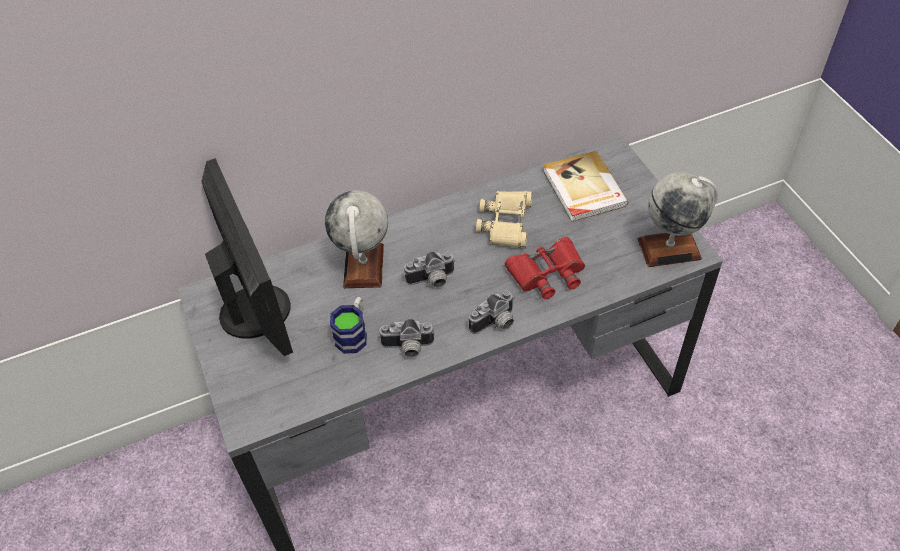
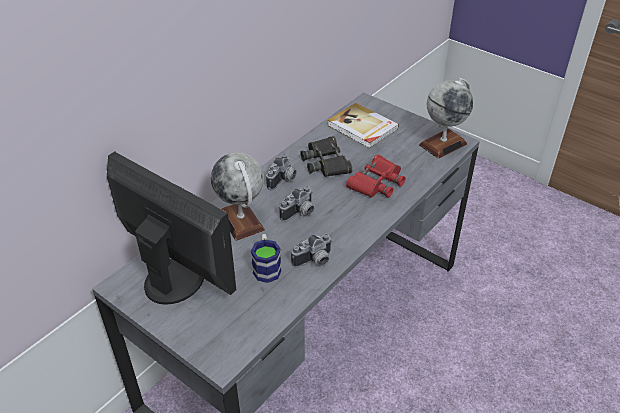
camera: 30 degrees left, 10 degrees down
(495, 324) = (365, 224): camera -> camera (283, 180)
(506, 223) = (326, 162): beige binoculars -> black binoculars

